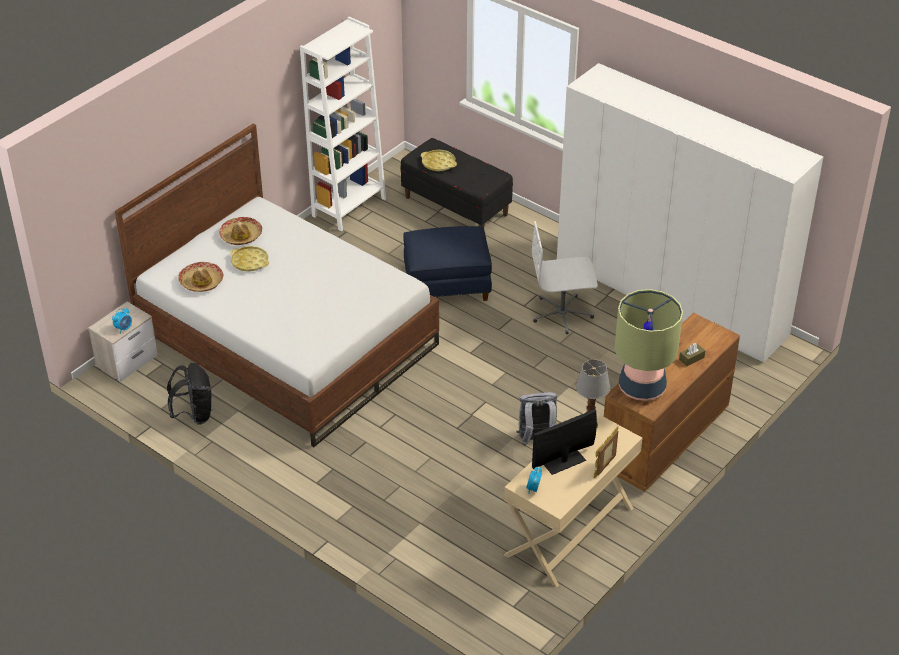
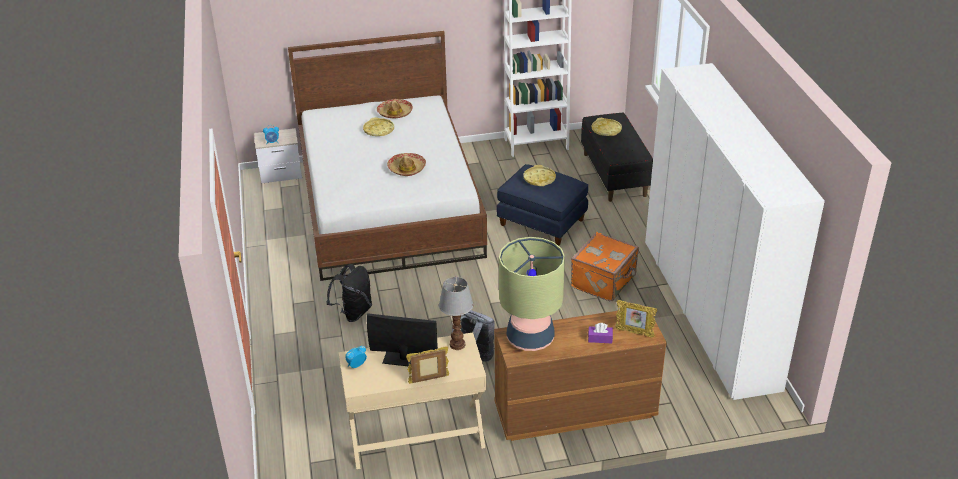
camera: 40 degrees right, 5 degrees down
(194, 414) = (277, 223): black backpack -> black backpack (353, 312)
(201, 281) = (334, 129): hat -> hat (407, 168)
(442, 241) = (539, 179): none -> yellow tray
(562, 314) = (604, 281): white office chair -> orange suitcase
(691, 358) = (600, 338): brown tissue box -> purple tissue box
(709, 340) = (634, 332): none -> picture frame

